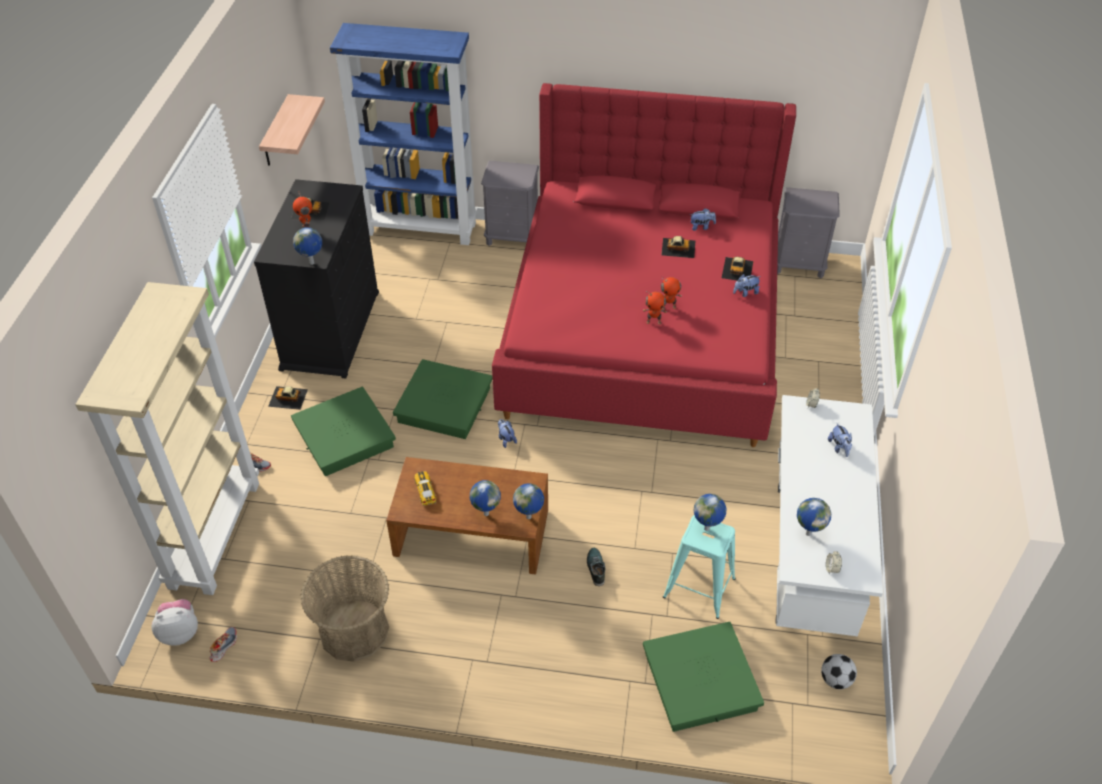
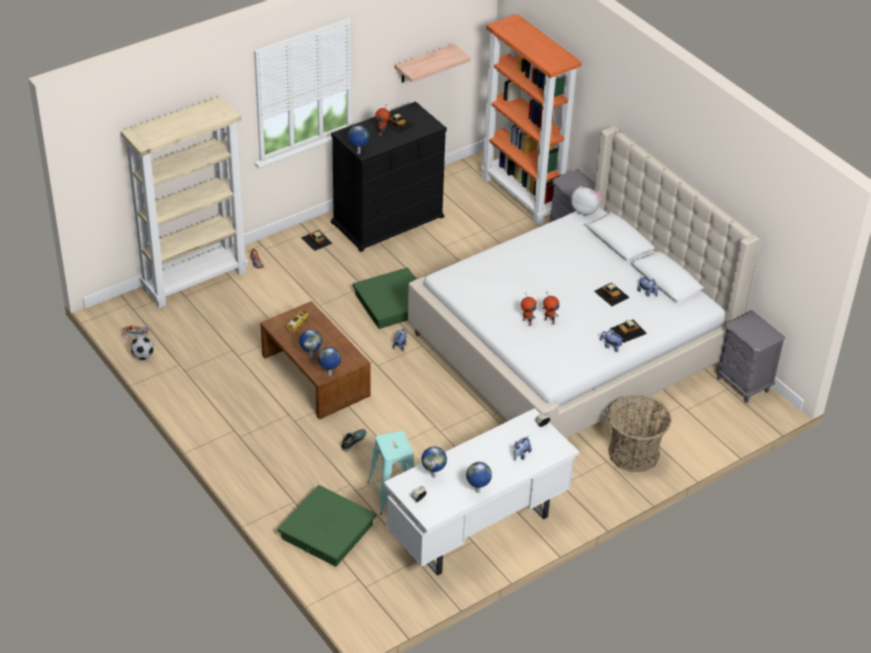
camera: 45 degrees right, 5 degrees down
(180, 632) = (125, 313): plush toy -> plush toy (585, 211)
(344, 437) = (318, 281): green storage box -> none
(354, 630) = (199, 374): basket -> basket (633, 453)
(421, 228) = (522, 196): blue bookcase -> orange bookcase
(643, 329) = (572, 347): red bed -> beige bed
(707, 529) = (398, 441): globe -> globe (478, 492)
(835, 680) = (397, 590): football -> football (143, 356)

